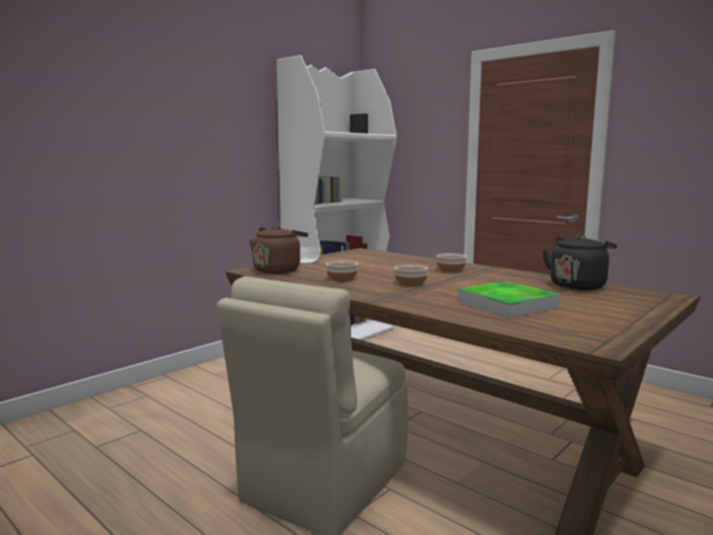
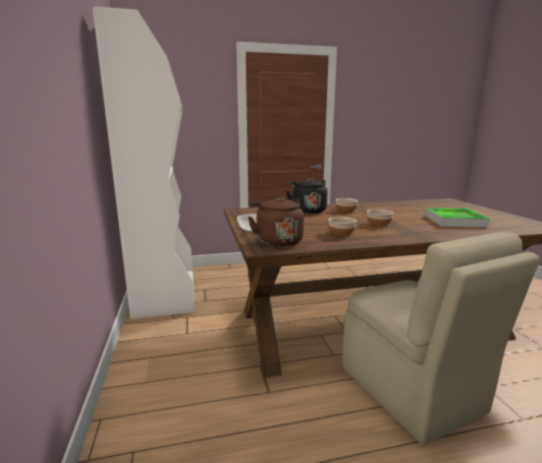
camera: 55 degrees left, 5 degrees up
(578, 286) = (417, 204): black kettle -> black kettle (308, 210)

